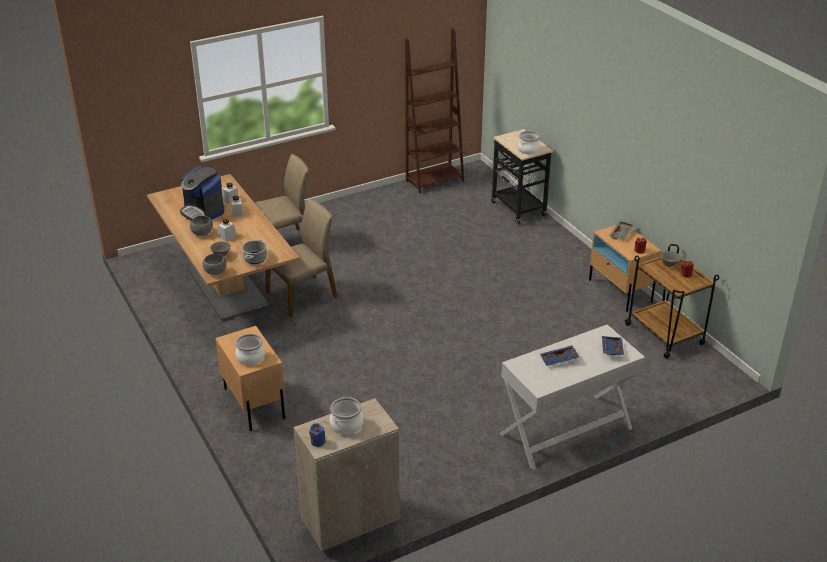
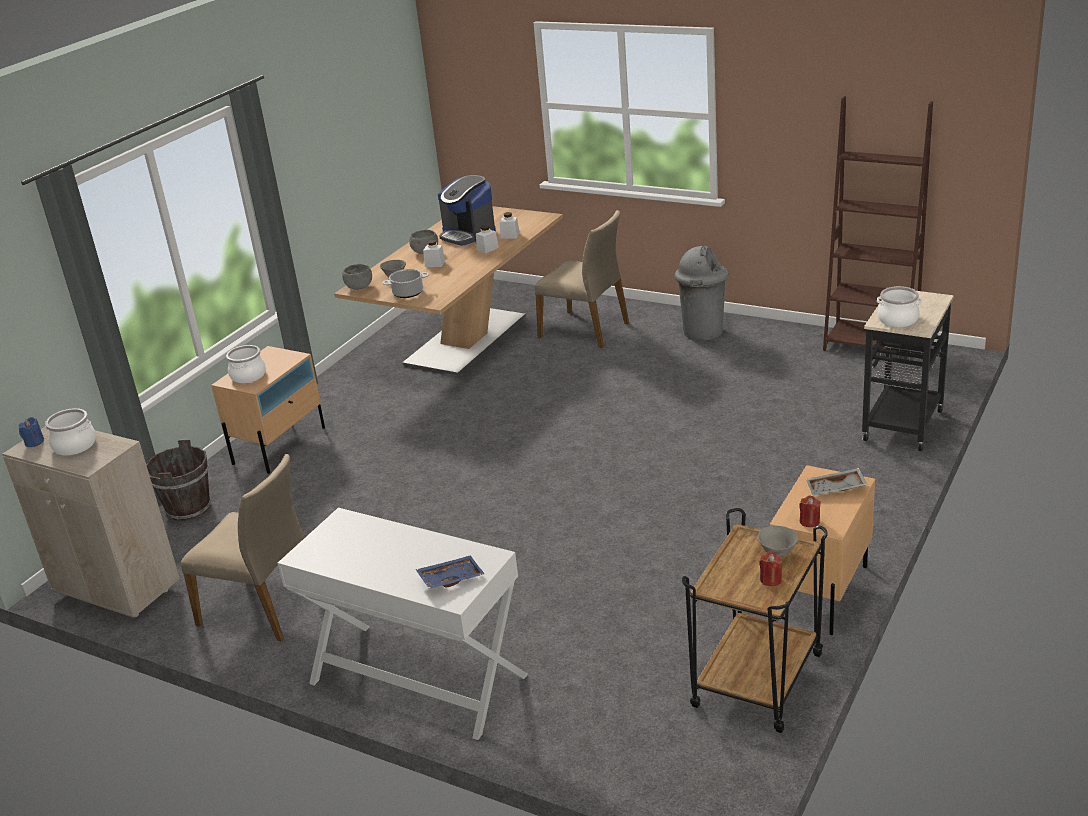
camera: 60 degrees right, 5 degrees down
(203, 211) = (468, 235): coffee machine -> coffee machine turned 60 degrees counterclockwise
(283, 465) = (188, 508): none -> brown bucket
(303, 295) = (502, 383): beige chair -> beige chair (263, 607)
(347, 213) = (703, 332): none -> grey trash can
(559, 360) = (382, 546): blue tray -> none

